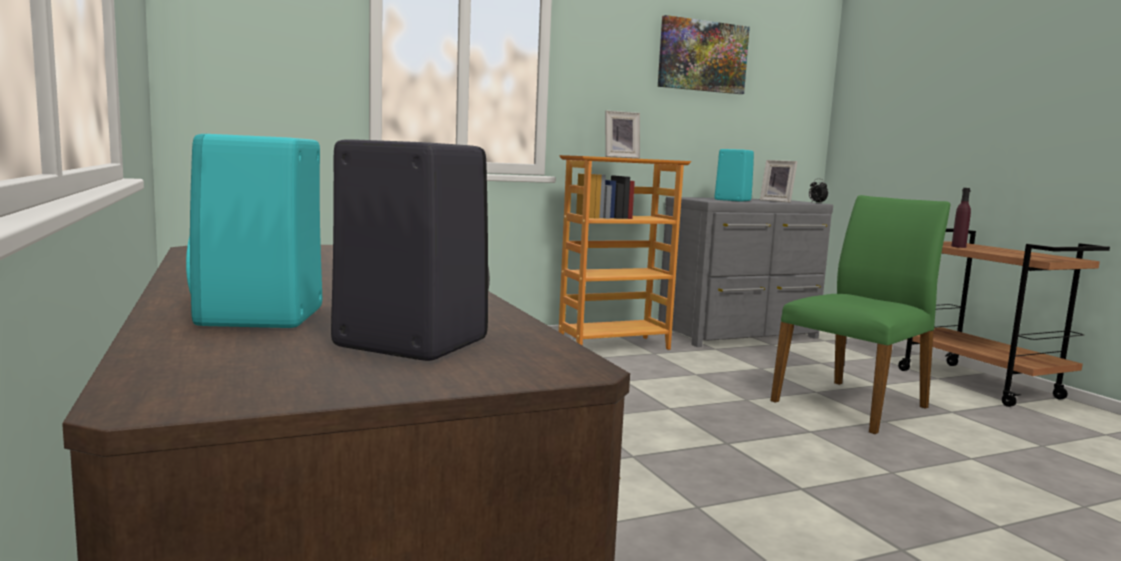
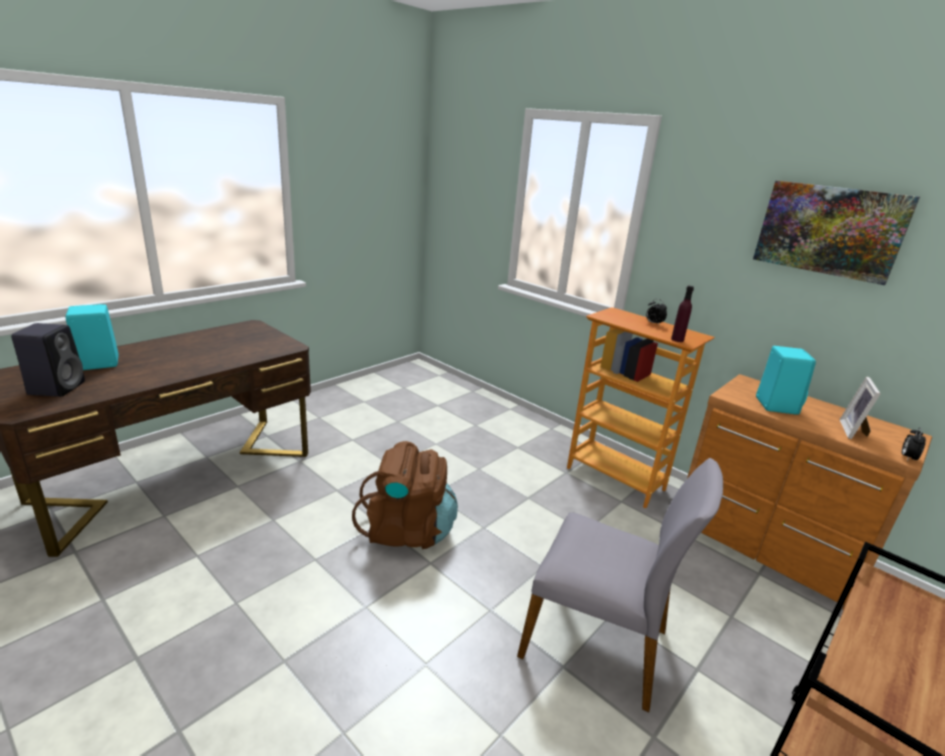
camera: 65 degrees right, 15 degrees up
(620, 157) = (653, 323): picture frame -> alarm clock
(658, 443) = (407, 531): none -> brown backpack
(741, 335) = (766, 548): grey dresser -> brown dresser
(853, 404) = (597, 642): green chair -> grey chair
(958, 246) = (877, 609): purple bottle -> purple bottle (677, 339)

